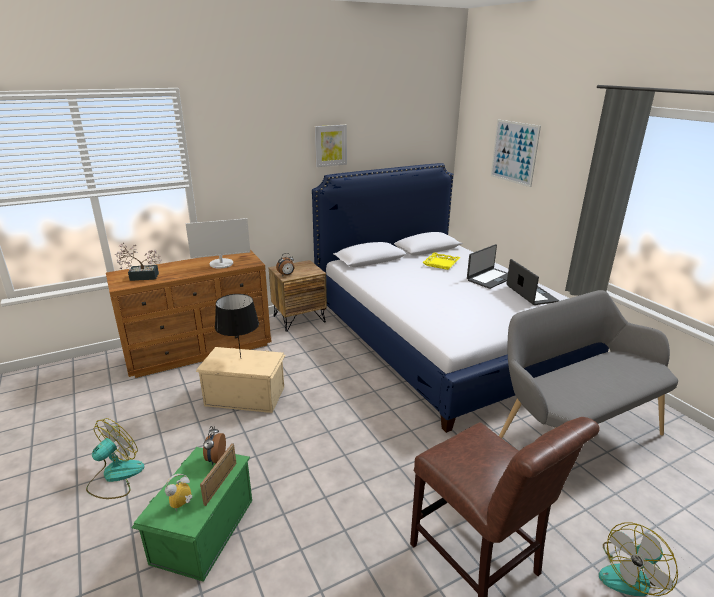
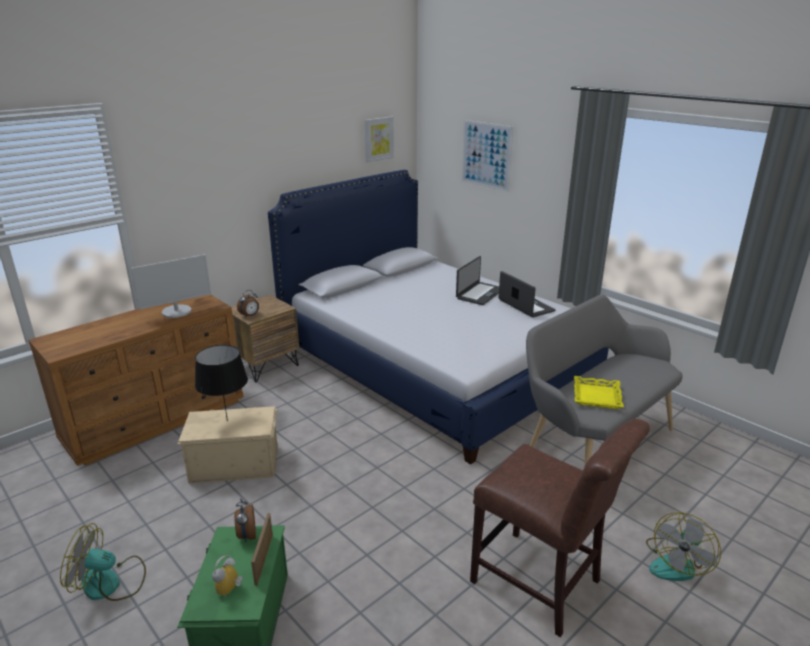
camera: 15 degrees left, 0 degrees up
(115, 476) = (110, 584): fan -> fan turned 105 degrees counterclockwise
(141, 277) = (80, 339): potted plant -> none
(330, 145) = (283, 159): picture -> picture (378, 139)
(441, 263) = (422, 283): yellow tray -> yellow tray (596, 396)

